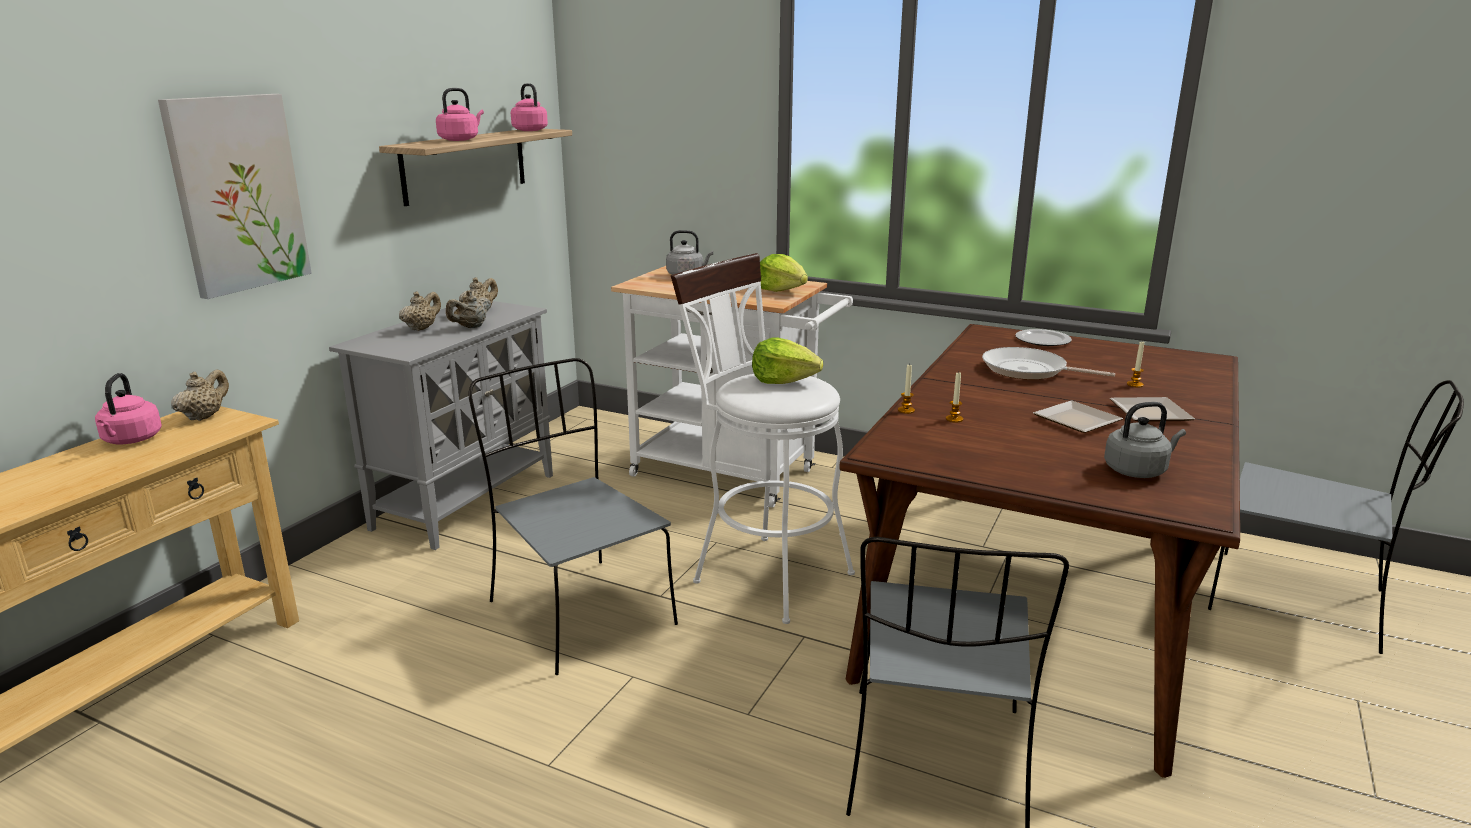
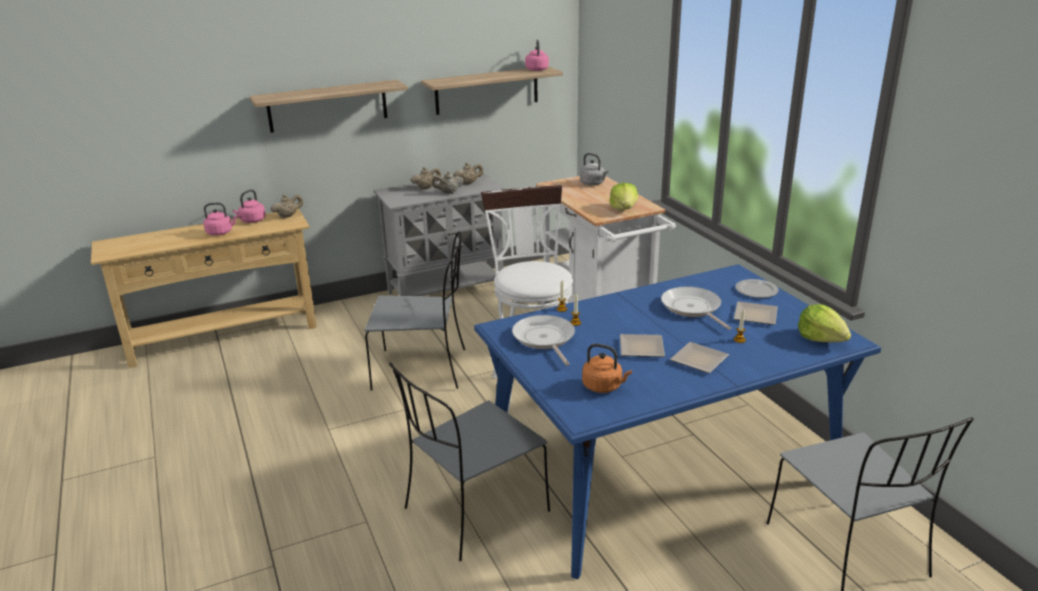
camera: 40 degrees right, 5 degrees up
(237, 193) = (327, 106): picture -> shelf
(460, 139) = (472, 78): pink kettle -> pink kettle (221, 232)
(578, 611) = (422, 369): grey chair -> grey chair turned 90 degrees clockwise
(783, 380) = (541, 270): lettuce -> lettuce (821, 338)
(963, 446) = (544, 339): none -> frying pan
(1040, 603) = (660, 470): brown dining table -> blue dining table
(1095, 360) = (757, 315): none -> plate
(1138, 470) = (604, 387): grey kettle -> orange kettle

